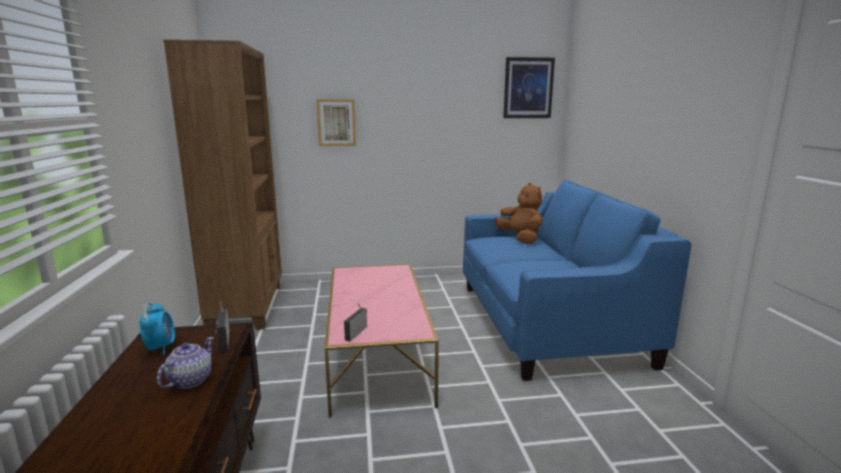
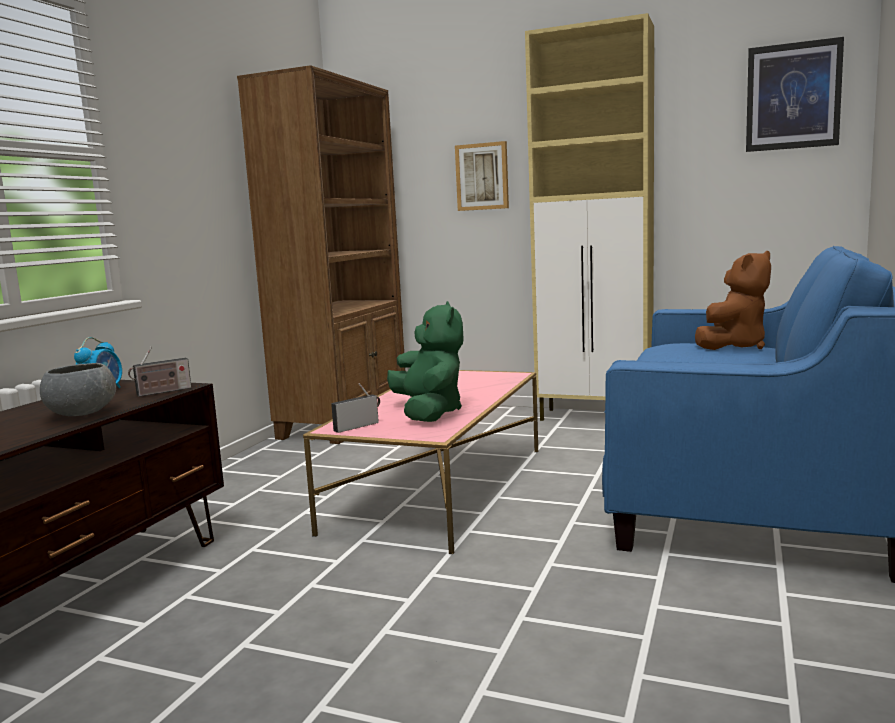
camera: 30 degrees right, 5 degrees down
(189, 380) = (82, 413): teapot -> grey bowl
(224, 340) = (161, 392): radio -> radio turned 135 degrees counterclockwise
(389, 311) = (429, 413): none -> green plush toy
(420, 281) = (596, 417): none -> beige cabinet
(520, 239) = (733, 346): brown plush toy -> brown plush toy turned 45 degrees clockwise

